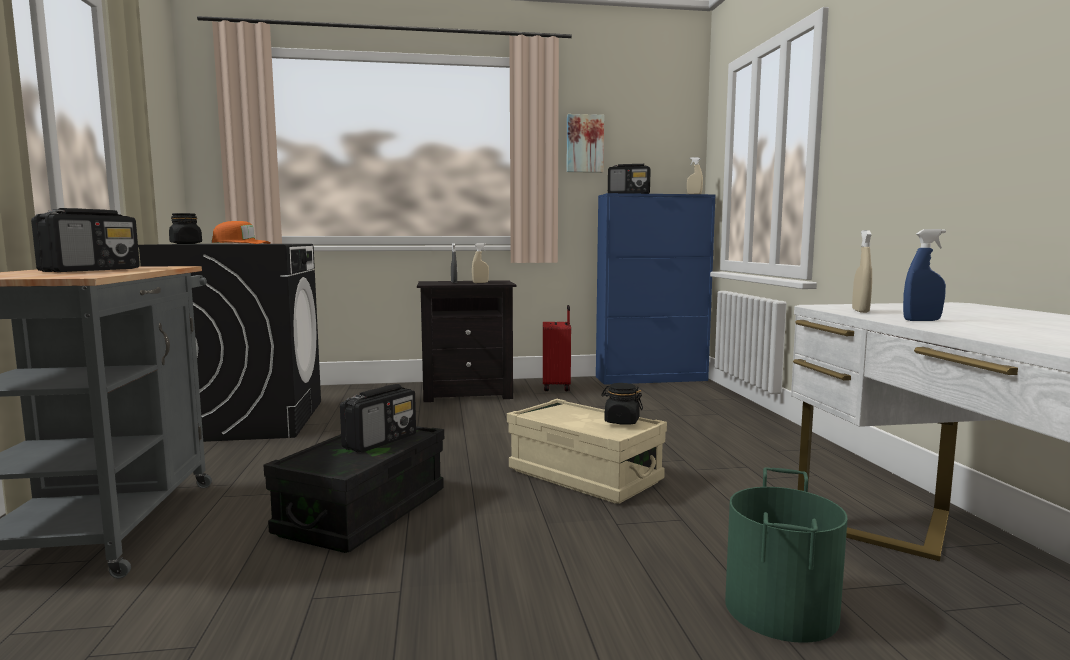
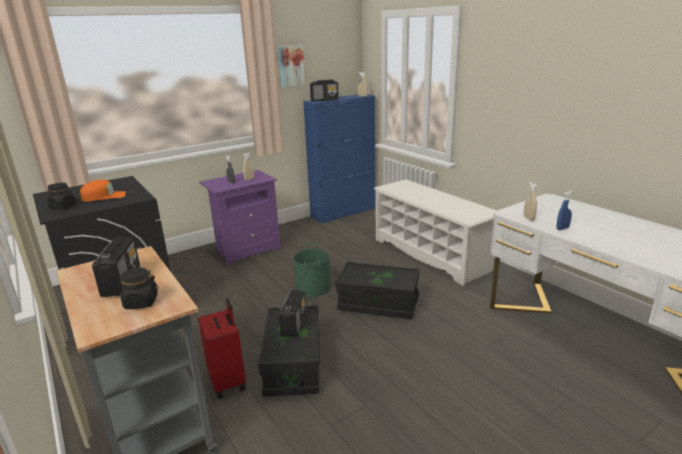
camera: 25 degrees left, 15 degrees up
(468, 393) = (247, 250): black nightstand -> purple nightstand
(557, 387) = (296, 232): red suitcase -> red suitcase (228, 381)
(584, 476) = (378, 304): beige storage box -> black storage box
(621, 421) = (398, 274): black jar -> black jar (141, 302)
(747, 439) = (431, 254): none -> white shoe rack
(782, 609) = (517, 358): green bucket -> green bucket (313, 287)

